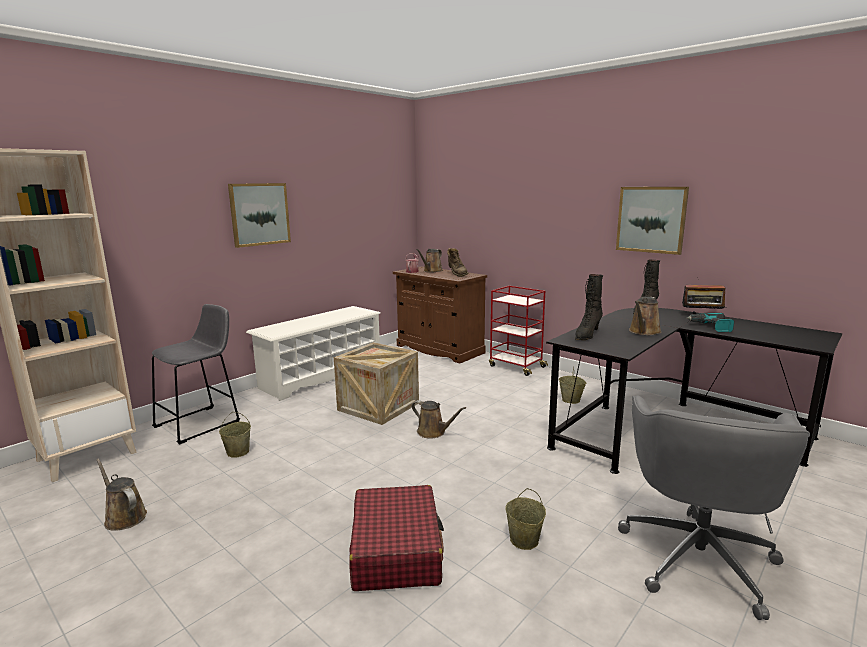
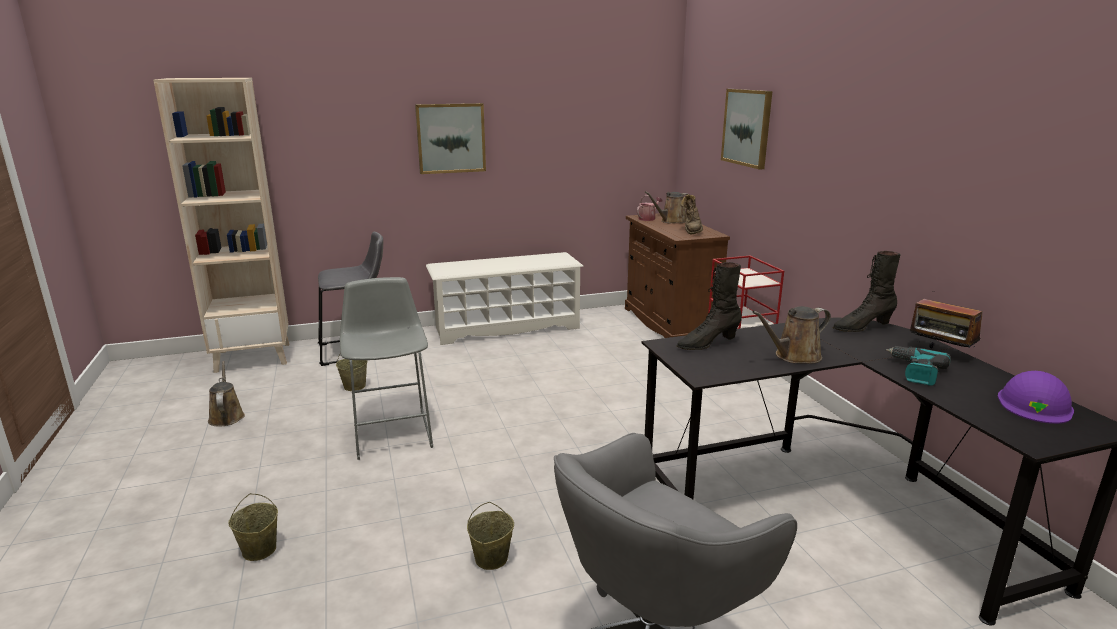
camera: 30 degrees right, 5 degrees up
(321, 476) = (392, 430): none -> grey stool
(378, 406) = (522, 375): crate -> none
(396, 550) = (374, 520): red suitcase -> none
(433, 432) = (542, 419): brown watering can -> none
(571, 400) = (752, 427): beige bucket -> beige bucket (259, 550)
(651, 219) = (912, 189): picture -> picture (747, 127)
(784, 330) = (1035, 404): none -> purple hard hat

